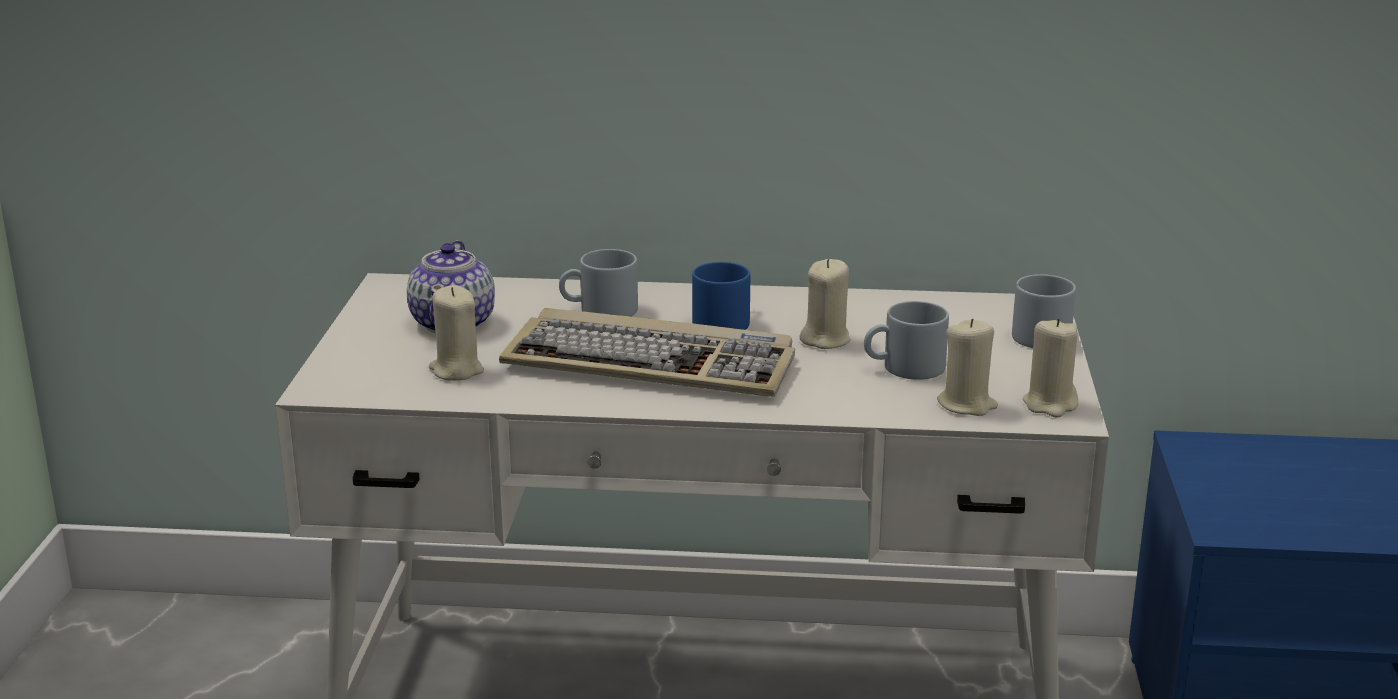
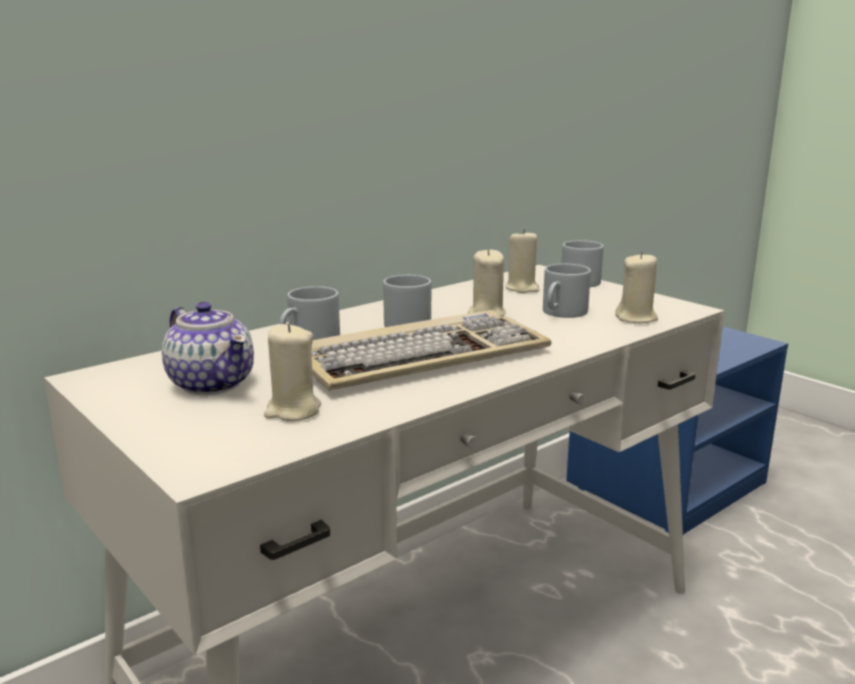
camera: 45 degrees left, 5 degrees down
(725, 320) = (404, 322): blue mug -> grey mug
(1050, 404) = (666, 306): beige candle -> beige candle (522, 288)

